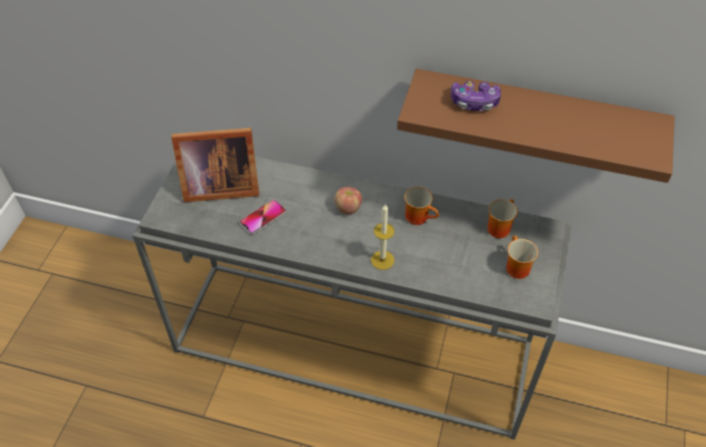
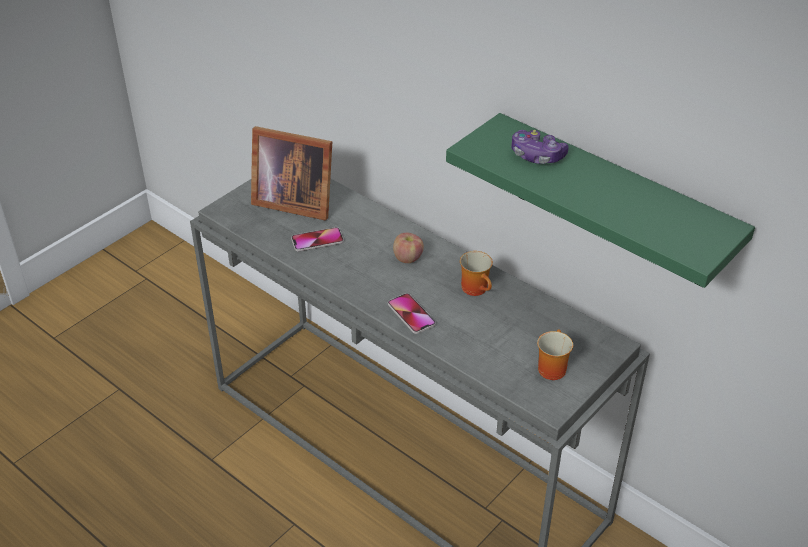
camera: 25 degrees right, 10 degrees down
(382, 260) = (411, 314): candle -> phone
(498, 226) = (557, 324): mug -> none
(534, 120) = (612, 203): brown shelf -> green shelf

